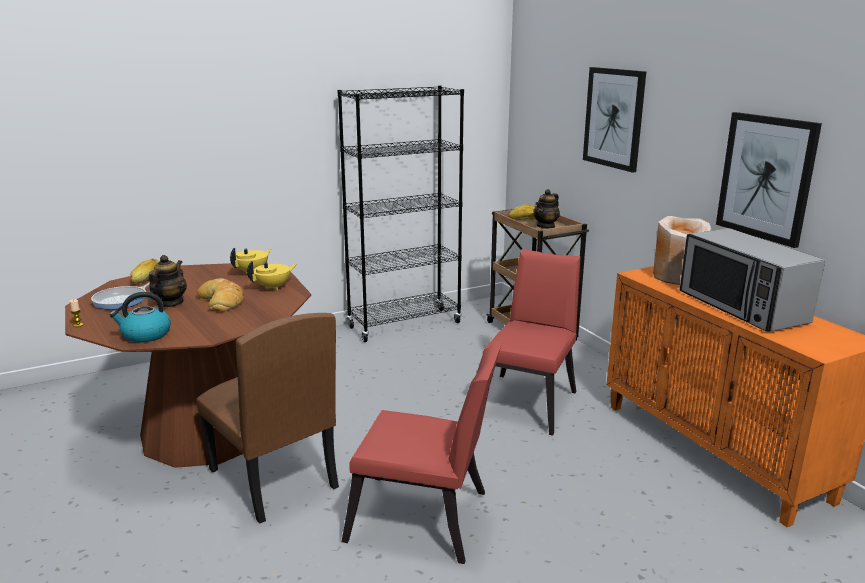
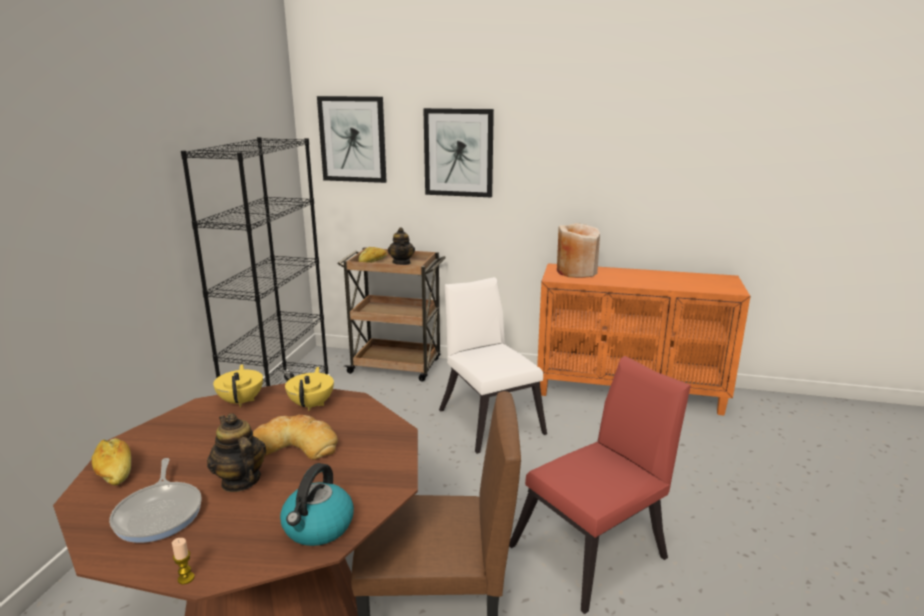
camera: 50 degrees left, 0 degrees up
(529, 400) = (489, 418): red chair -> white chair
(741, 307) = (649, 279): microwave -> none
(766, 177) = (627, 182): picture -> picture (352, 139)

